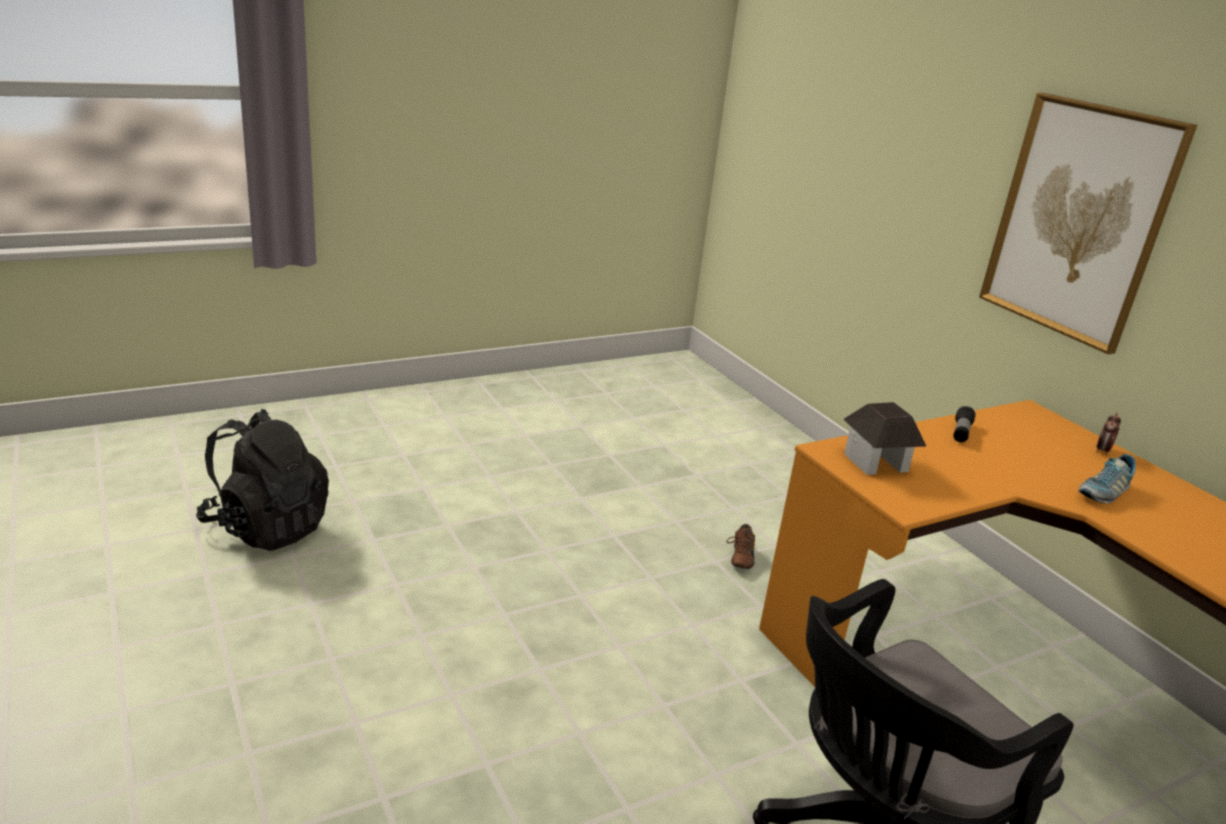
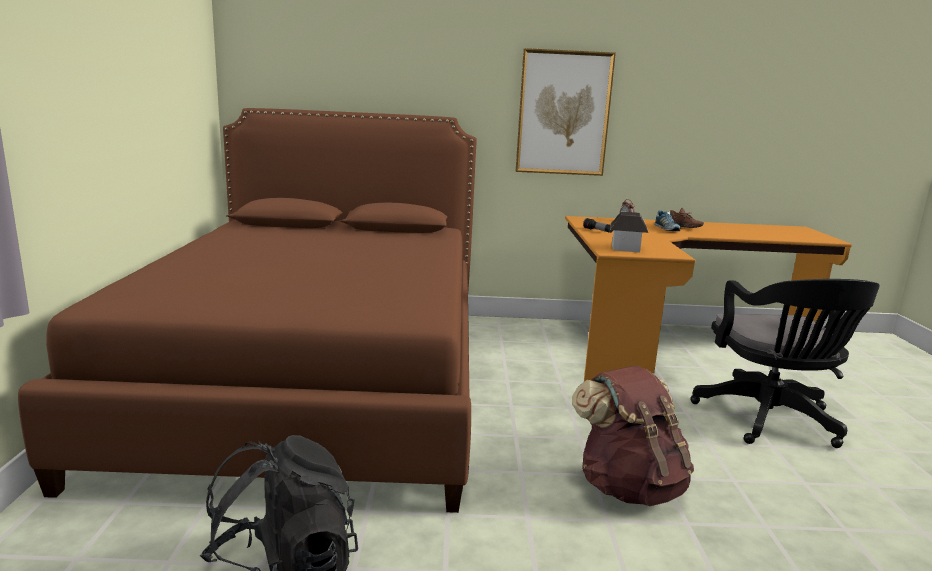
camera: 60 degrees left, 10 degrees down
(535, 703) = (628, 486): none -> brown backpack
(581, 445) = (318, 379): none -> brown bed
(739, 558) = (509, 373): brown shoe -> brown shoe (683, 228)

